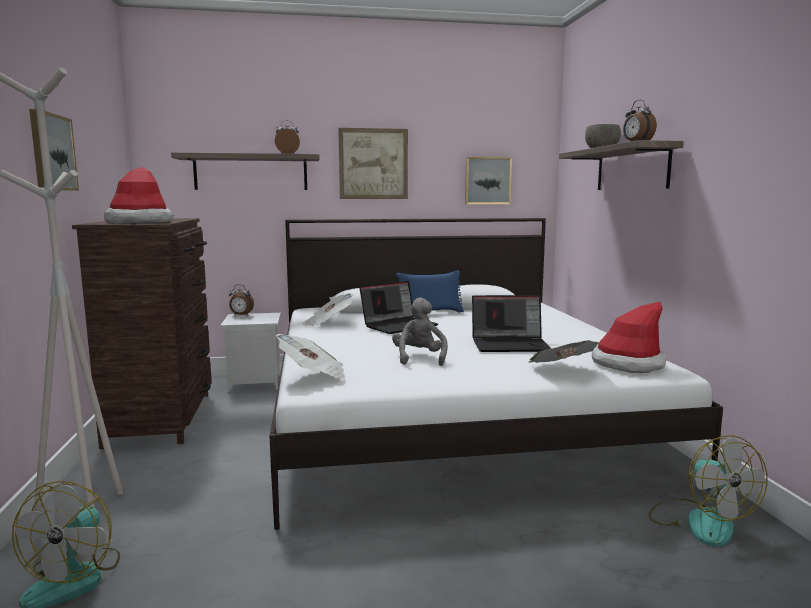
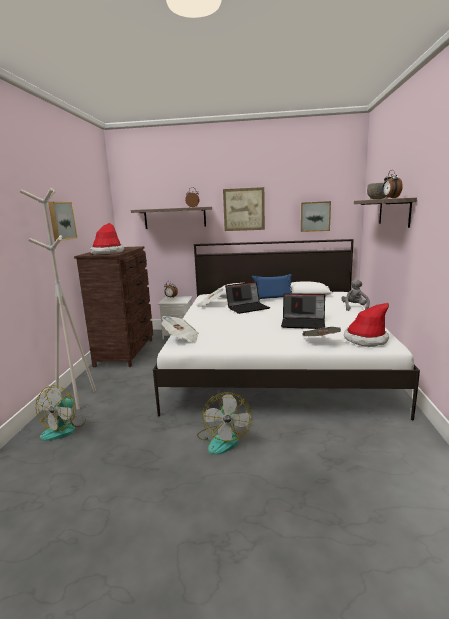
camera: 15 degrees right, 5 degrees up
(419, 358) = (244, 330): grey plush toy -> grey plush toy (354, 308)
(700, 521) = (393, 437): fan -> fan (223, 439)

